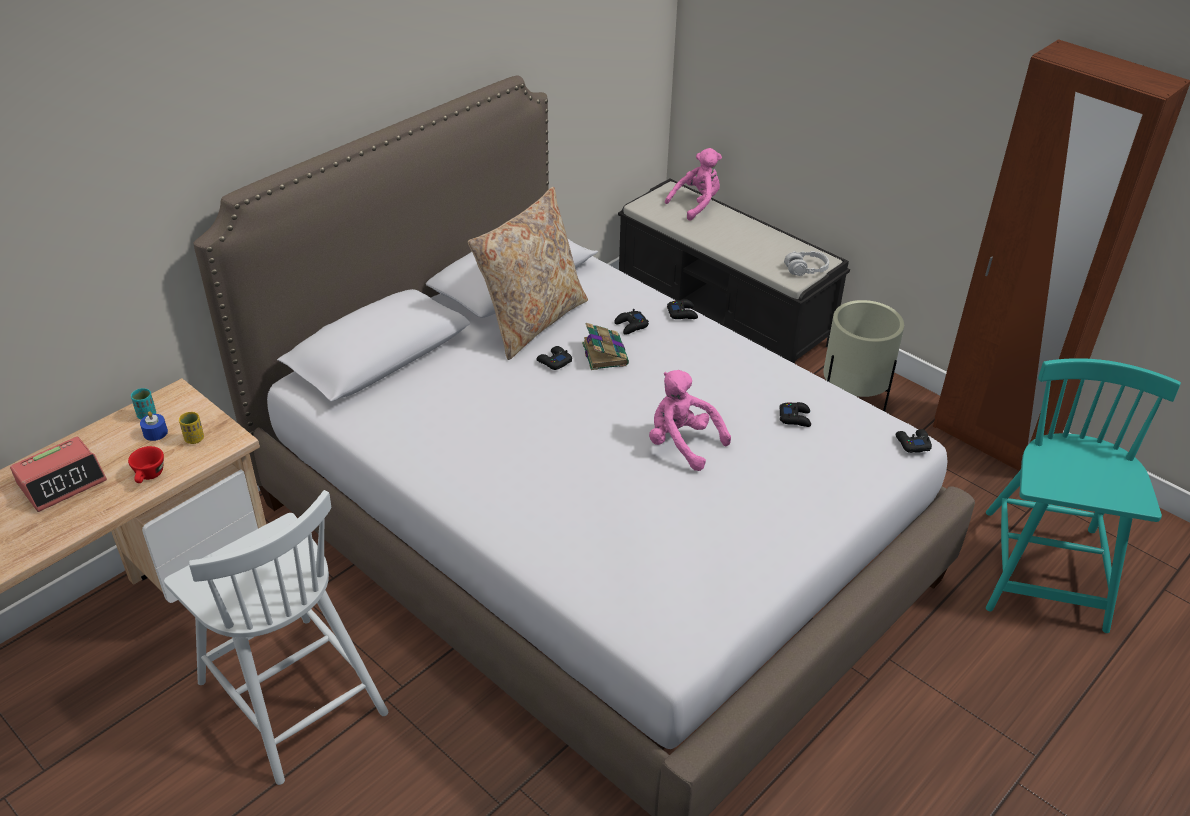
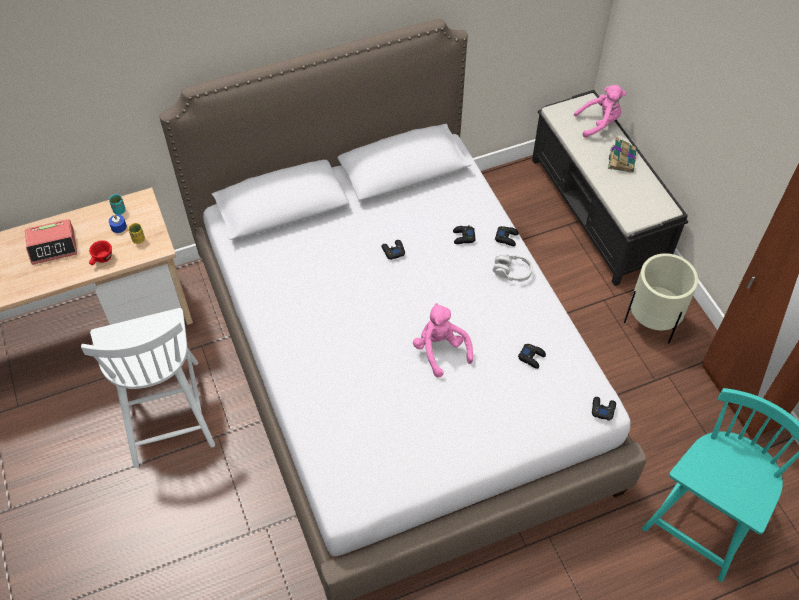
camera: 25 degrees right, 15 degrees up
(532, 321) = (397, 210): beige pillow -> none
(604, 353) = (431, 255): book -> book (621, 159)
(805, 269) = (647, 213): grey headphones -> grey headphones (512, 272)

